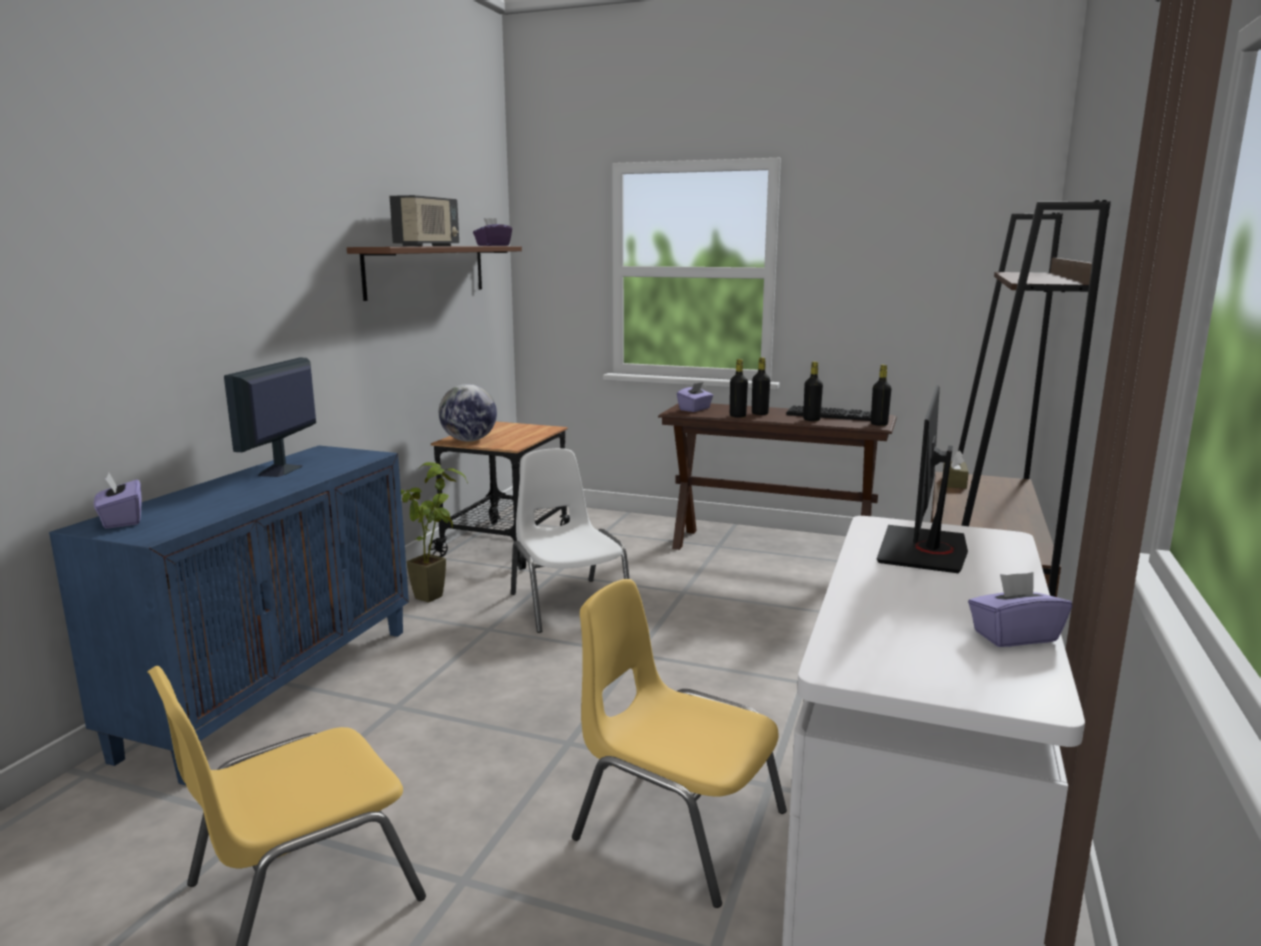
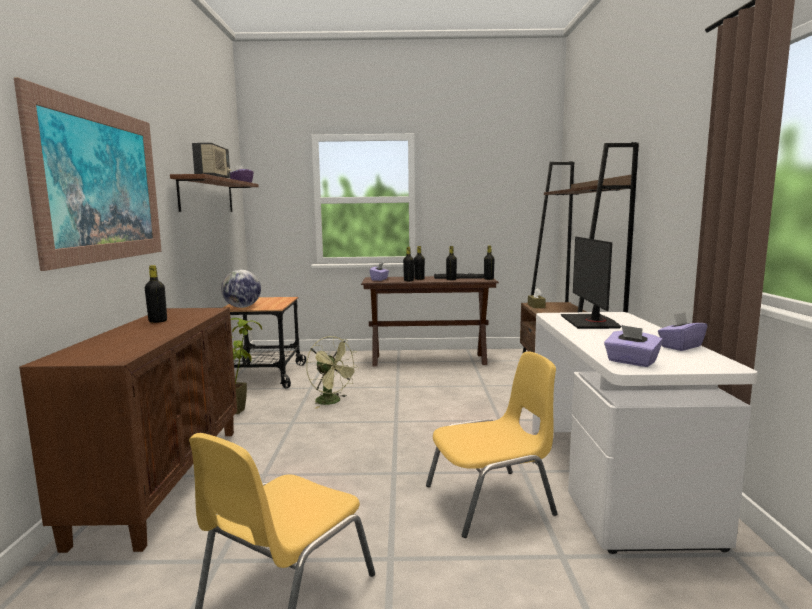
camera: 20 degrees left, 5 degrees down
(121, 520) = (74, 354): purple tissue box -> purple tissue box (631, 362)
(210, 277) = (102, 184): none -> picture
(275, 687) = (163, 479): blue cabinet -> brown cabinet
(280, 470) = (158, 321): monitor -> black bottle
(568, 603) = (332, 402): white chair -> green fan
(677, 825) = (491, 500): yellow chair -> yellow chair turned 150 degrees clockwise

